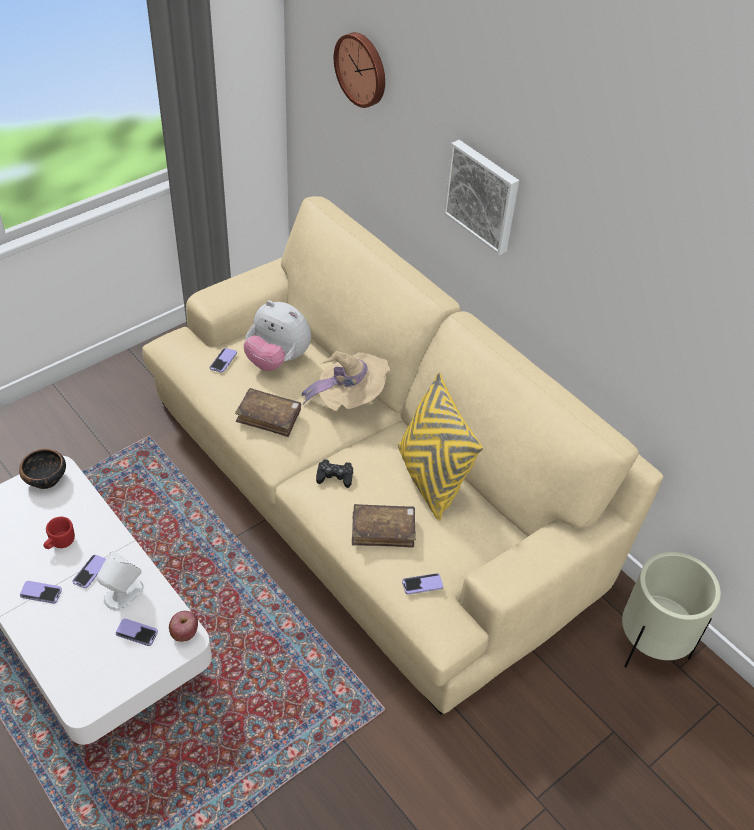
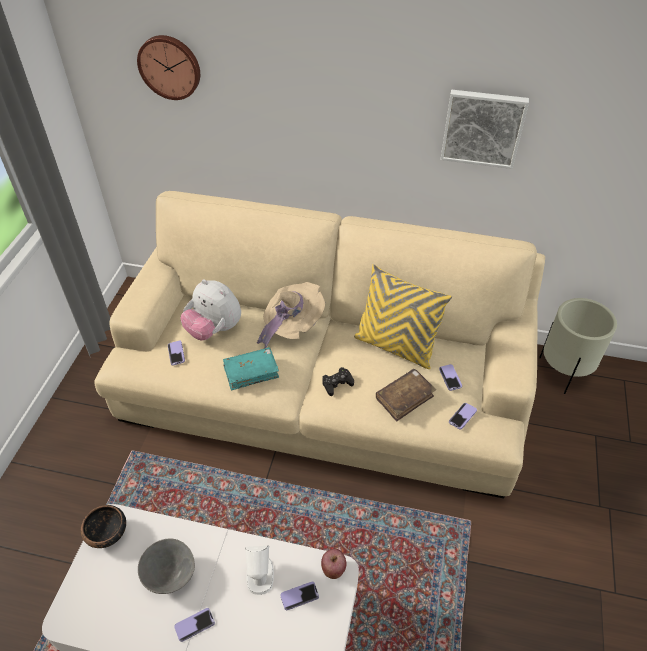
camera: 35 degrees left, 0 degrees up
(59, 543) = (170, 575): red mug -> grey bowl
(90, 572) = (218, 578): phone -> phone (450, 378)
(269, 417) = (251, 372): brown book -> turquoise book
(277, 360) = (214, 329): plush toy -> plush toy turned 45 degrees clockwise
(483, 196) = (328, 121): picture -> picture (483, 128)

